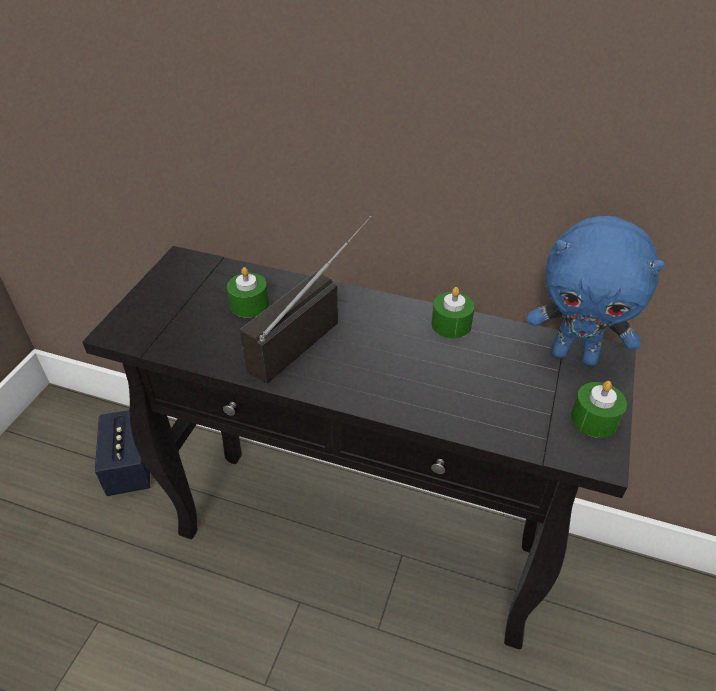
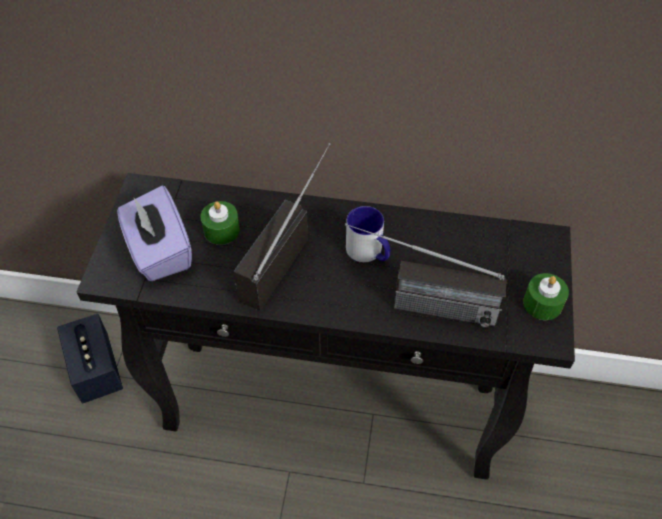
camera: 10 degrees left, 10 degrees up
(179, 315) = (159, 251): none -> purple tissue box
(401, 343) = (369, 252): none -> mug
(445, 401) = (417, 304): none -> radio
(451, 324) = (409, 226): green candle -> none
(575, 355) = (520, 244): blue plush toy -> none

